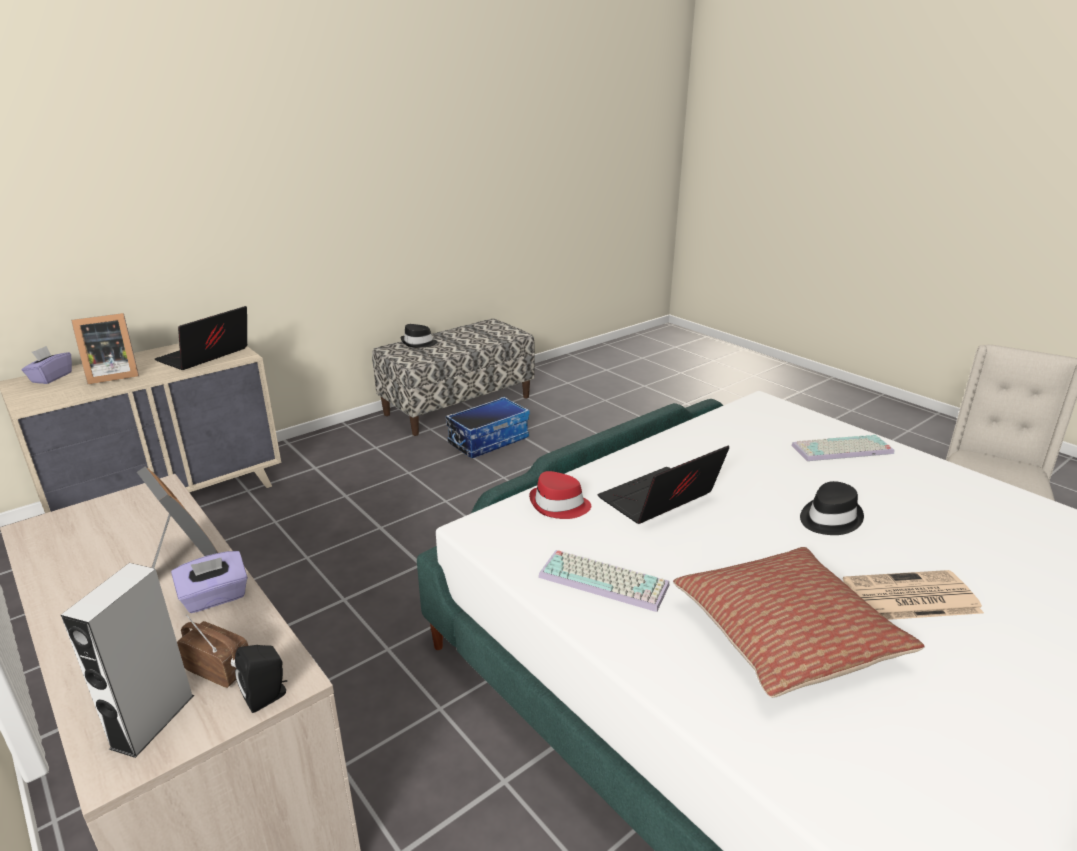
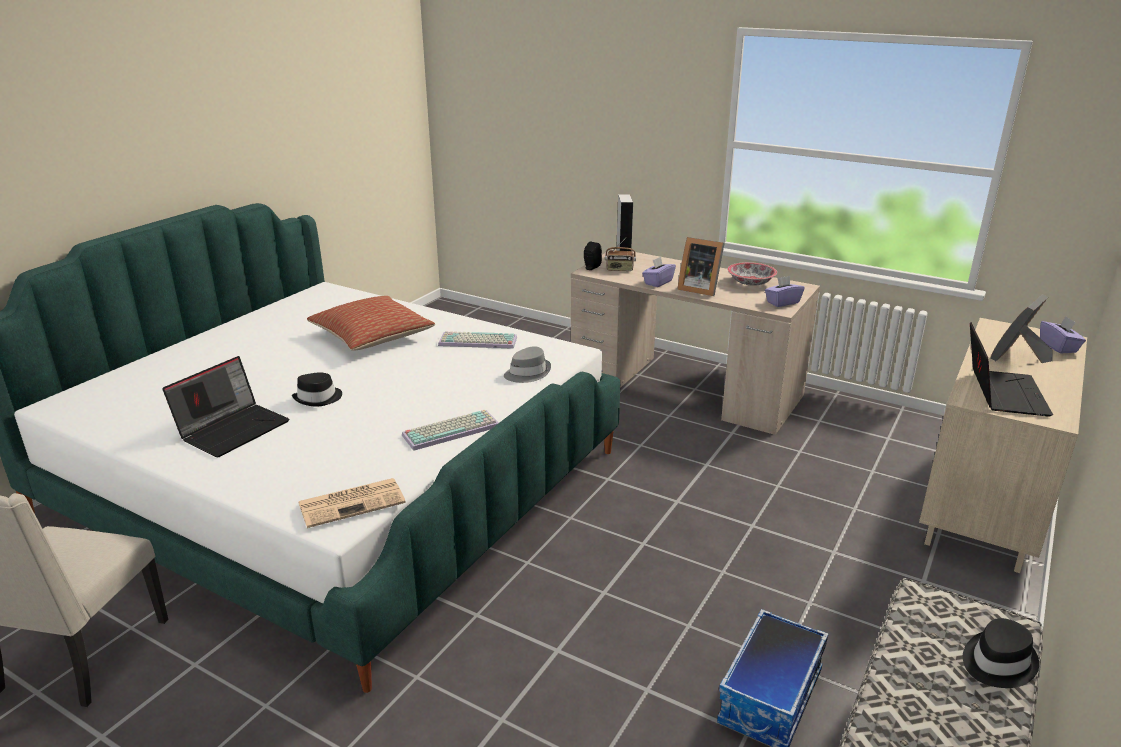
camera: 160 degrees right, 0 degrees up
(78, 557) = (751, 283): none -> bowl
(129, 501) = (782, 302): none -> purple tissue box
(559, 505) = (527, 373): red hat -> grey hat
(659, 501) = (453, 388): laptop -> laptop (233, 428)
(842, 450) = (271, 465): keyboard -> keyboard (451, 430)
(909, 597) = (289, 362): newspaper -> newspaper (353, 502)

